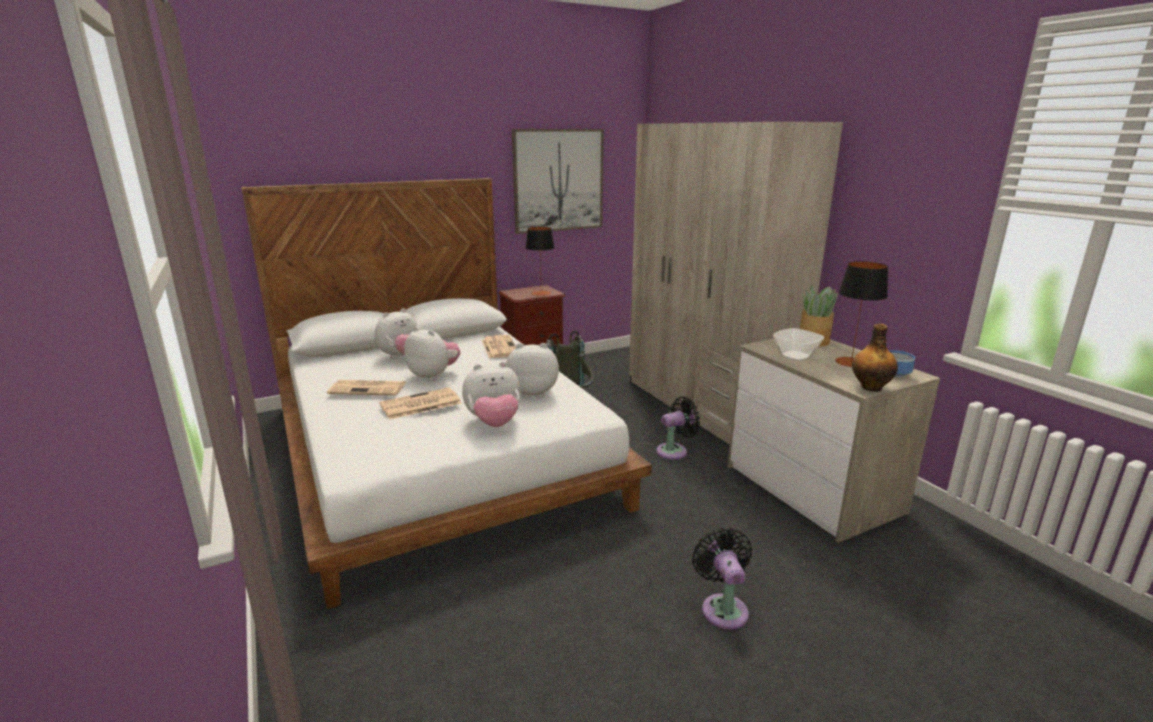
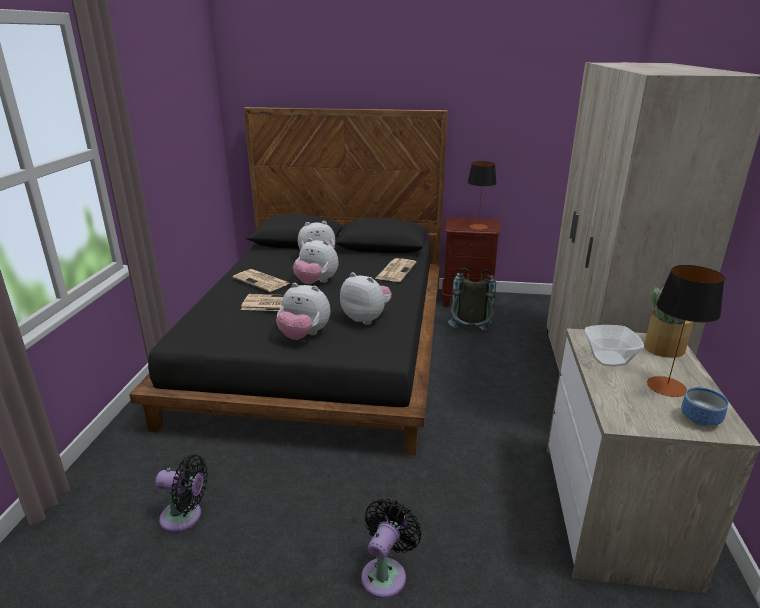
camera: 35 degrees right, 5 degrees up
(434, 376) = (316, 283): plush toy -> plush toy turned 135 degrees clockwise
(439, 453) = (322, 347): white bed -> black bed
(558, 180) = (524, 116): picture -> none
(674, 451) = (511, 415): black fan -> black fan (185, 517)
(870, 387) = (636, 423): bottle -> none

